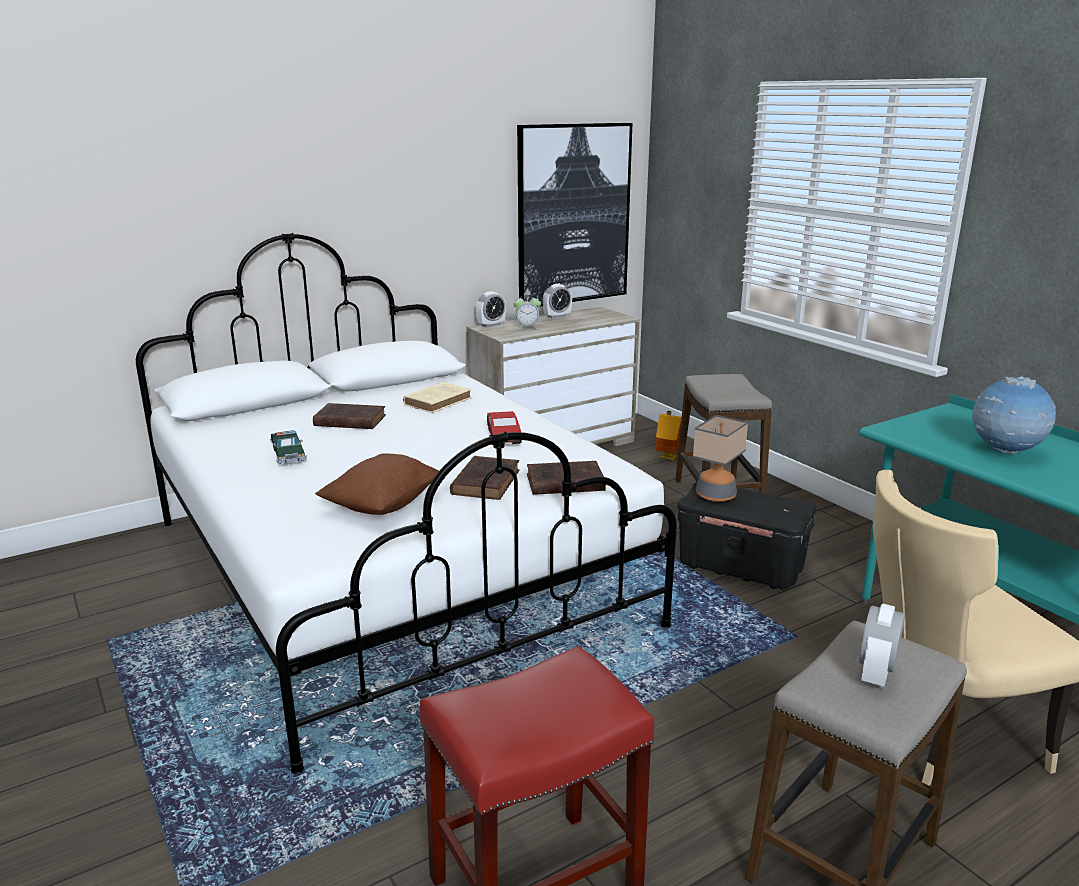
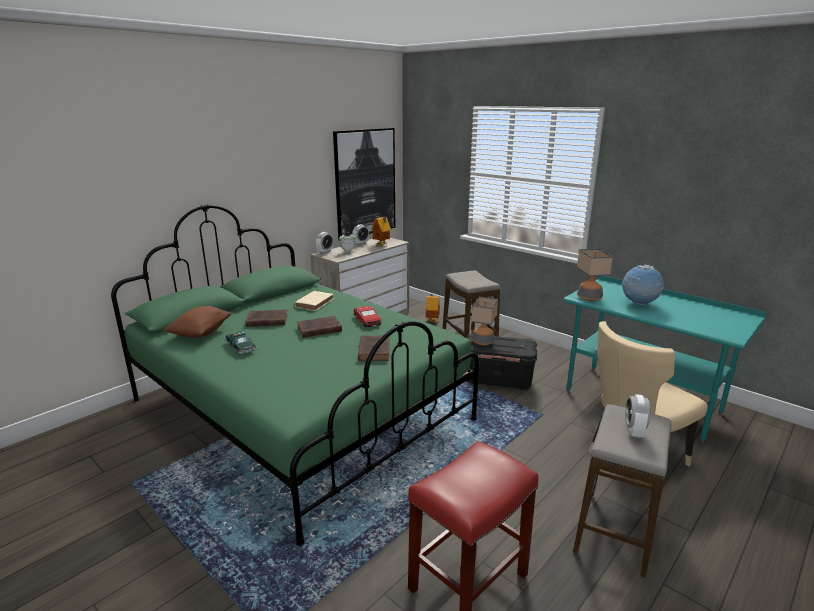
camera: 15 degrees left, 0 degrees up
(382, 505) = (321, 373): brown pillow -> brown pillow (200, 333)
(391, 570) = (300, 410): white bed -> green bed
(563, 483) = (418, 346): brown book -> brown book (318, 330)
(590, 320) = (382, 245): none -> toy house
(910, 432) = (589, 298): none -> table lamp

